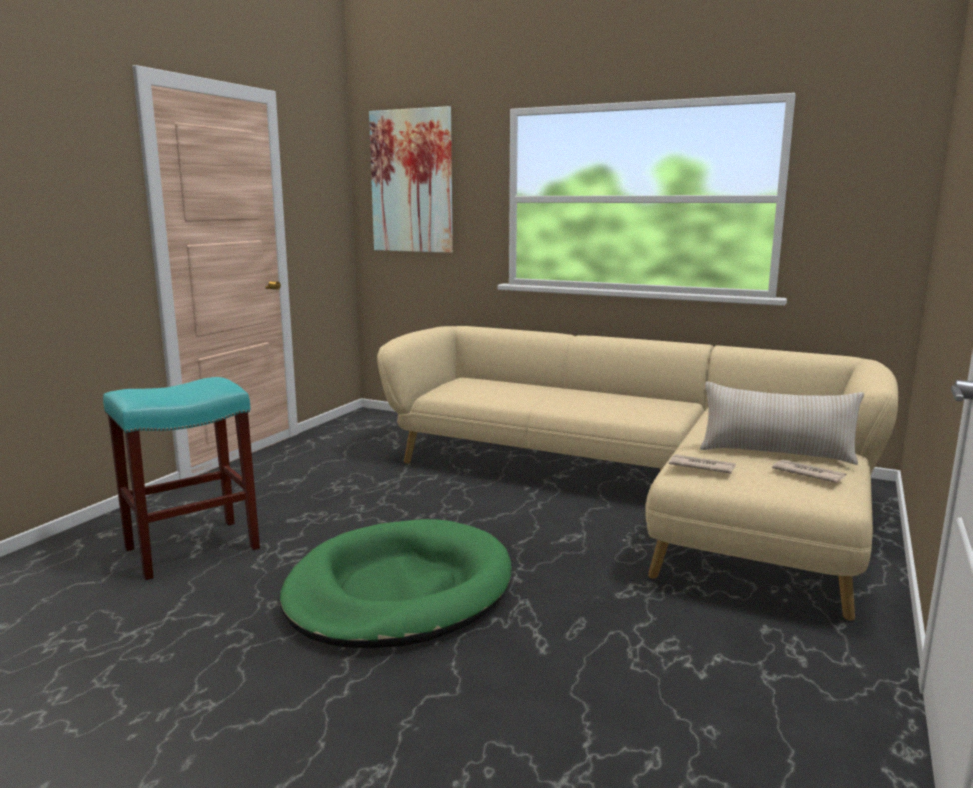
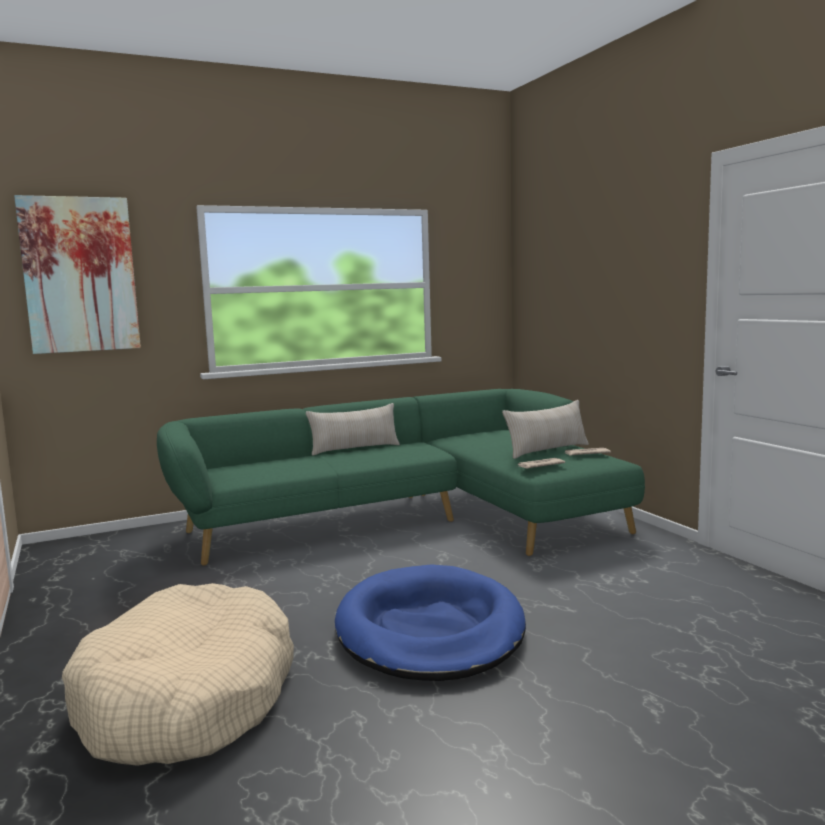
camera: 50 degrees left, 5 degrees down
(194, 548) = (188, 699): turquoise stool -> beige dog bed
(399, 591) = (430, 630): green dog bed -> blue dog bed
(612, 392) = (354, 449): none -> beige pillow
(640, 491) = (413, 519): beige sofa -> green sofa

